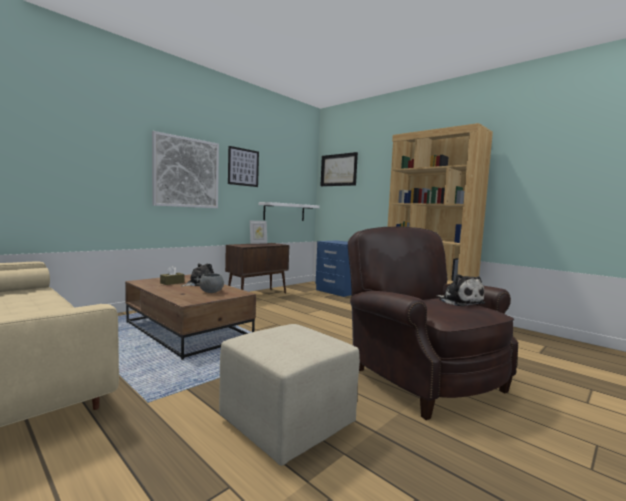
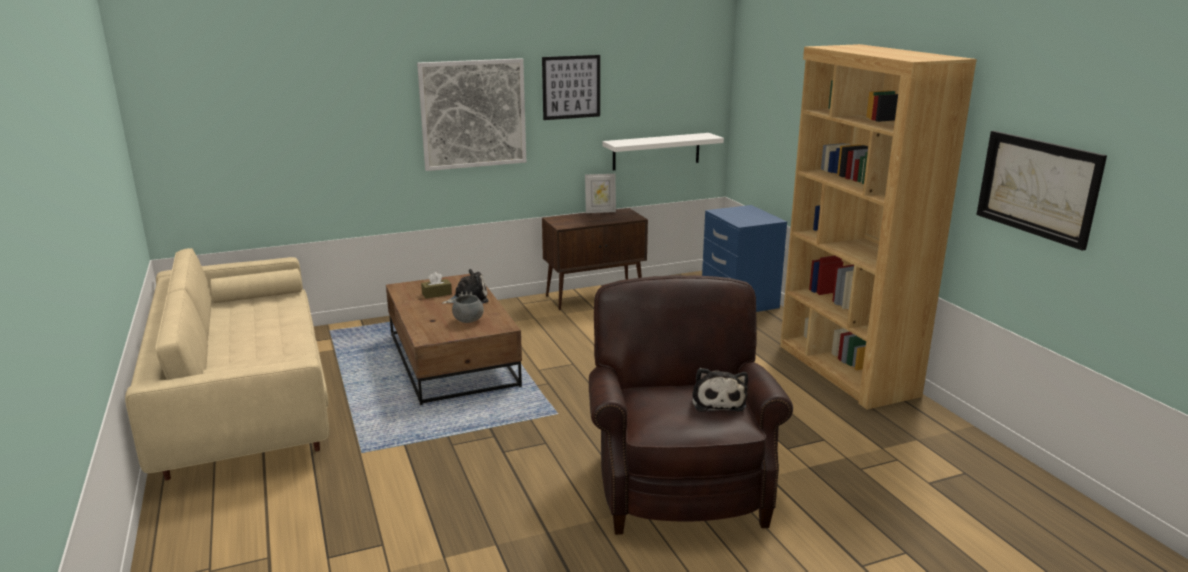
camera: 25 degrees right, 15 degrees up
(285, 423) = (468, 503): beige ottoman -> none
(338, 170) = (761, 71): picture -> picture (1038, 187)

